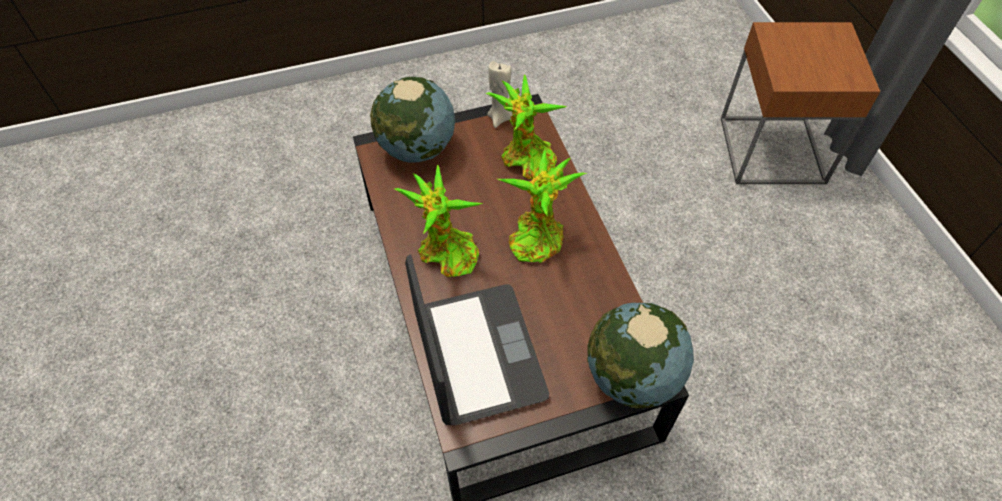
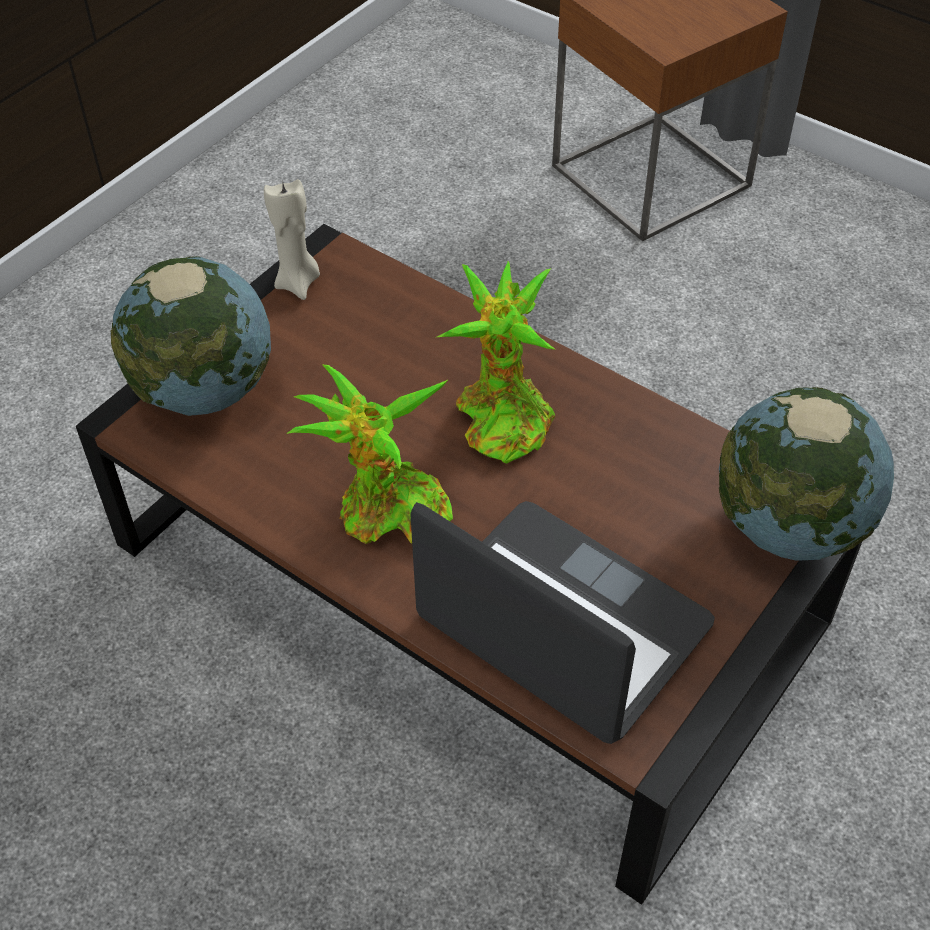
camera: 35 degrees left, 5 degrees down
(525, 159) = (389, 322): potted plant -> none

